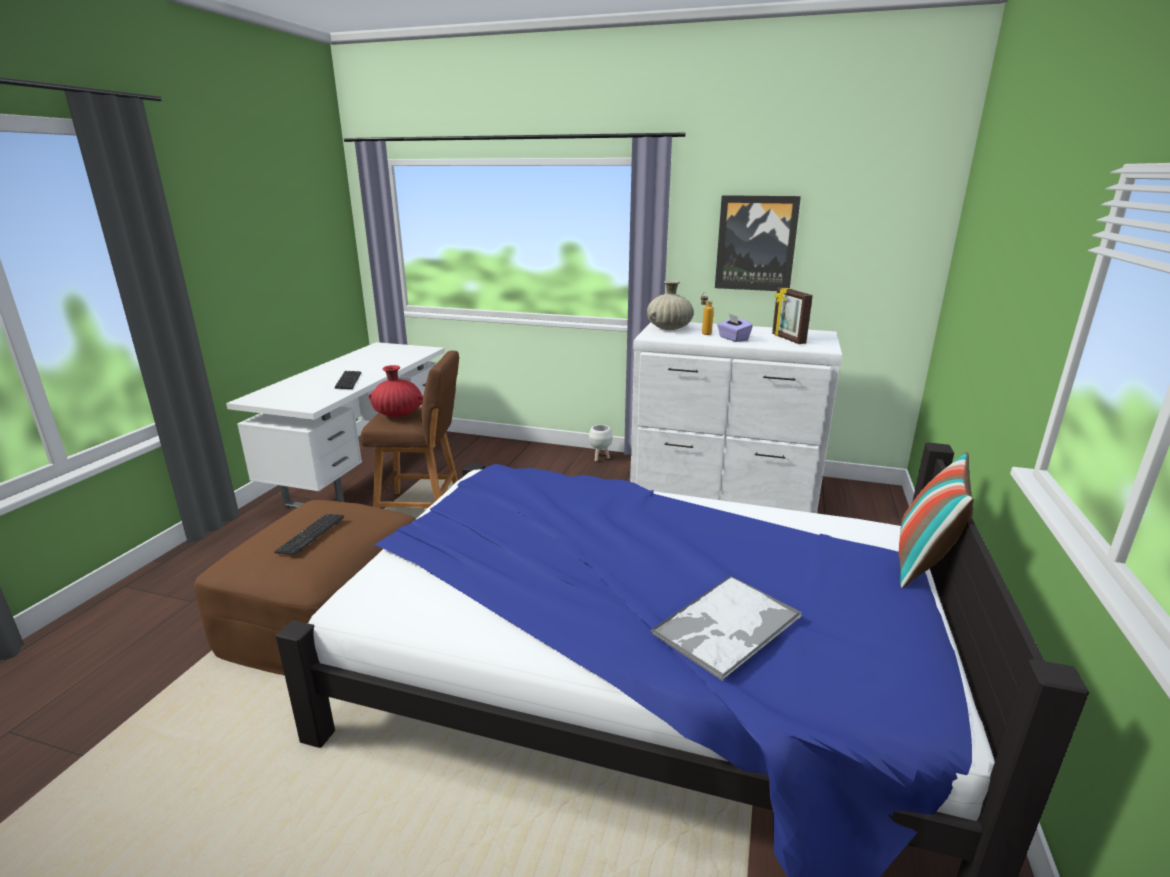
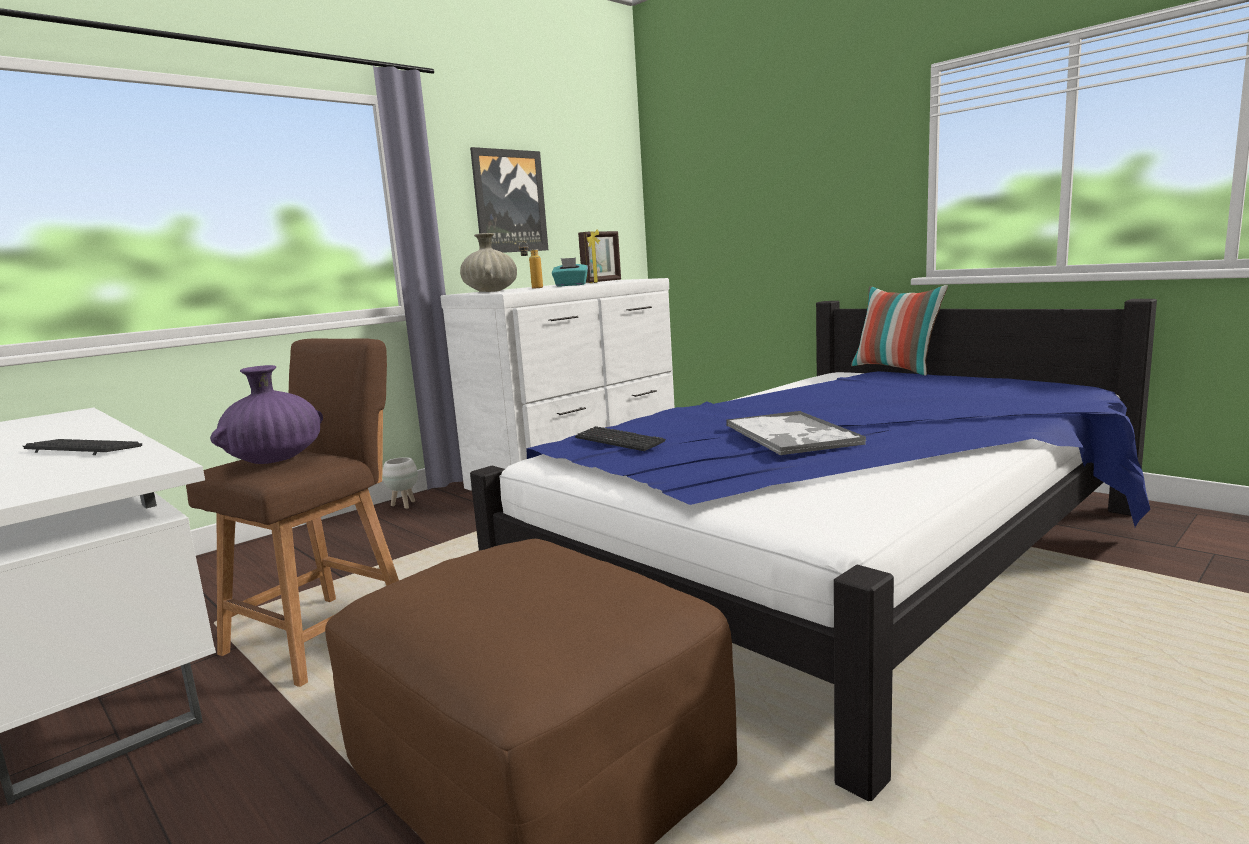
camera: 60 degrees left, 10 degrees down
(311, 535) = (541, 580): keyboard -> keyboard (619, 441)
(398, 415) = (276, 460): red vase -> purple vase
(726, 626) = (971, 402): tray -> tray (792, 435)
(733, 339) = (571, 285): purple tissue box -> turquoise tissue box
(787, 339) = (602, 282): picture frame -> picture frame turned 60 degrees counterclockwise

